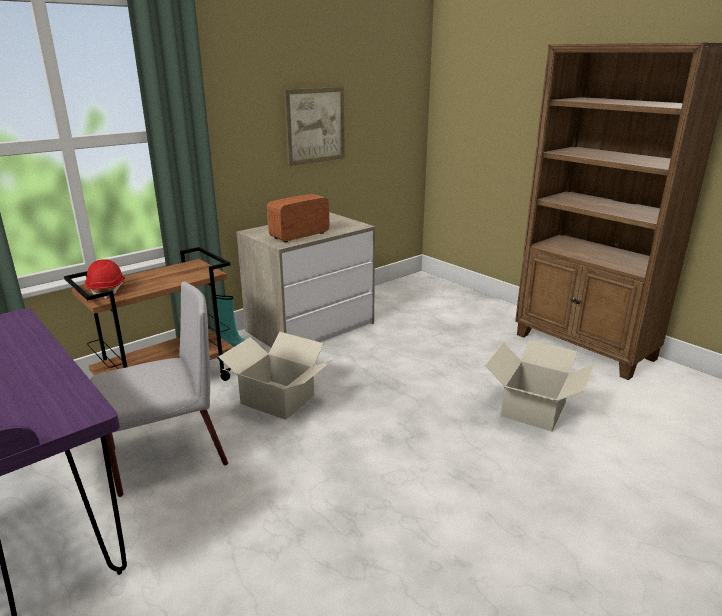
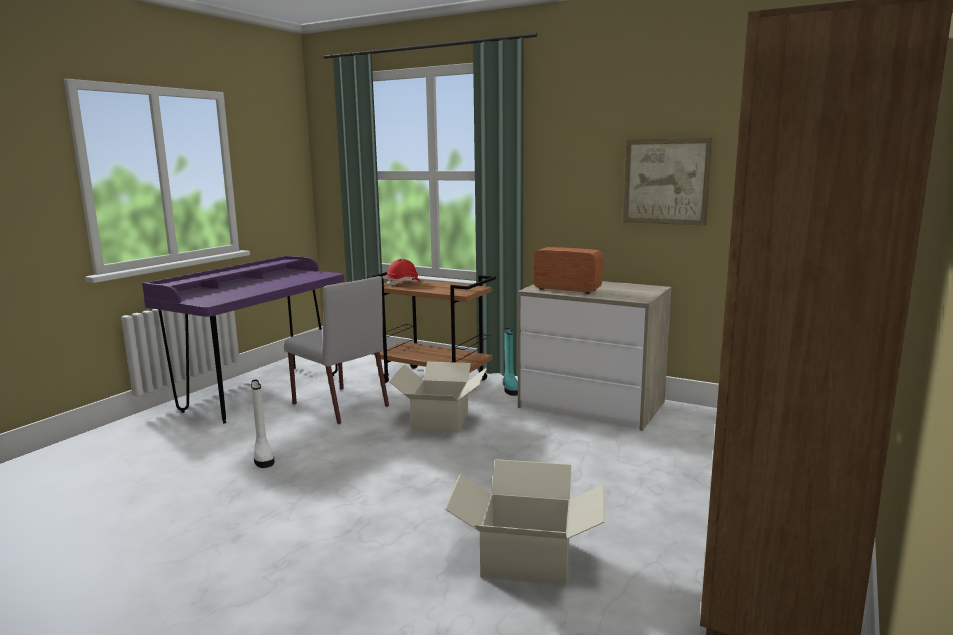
camera: 70 degrees right, 10 degrees down
(273, 534) = (263, 456): none -> white boot

